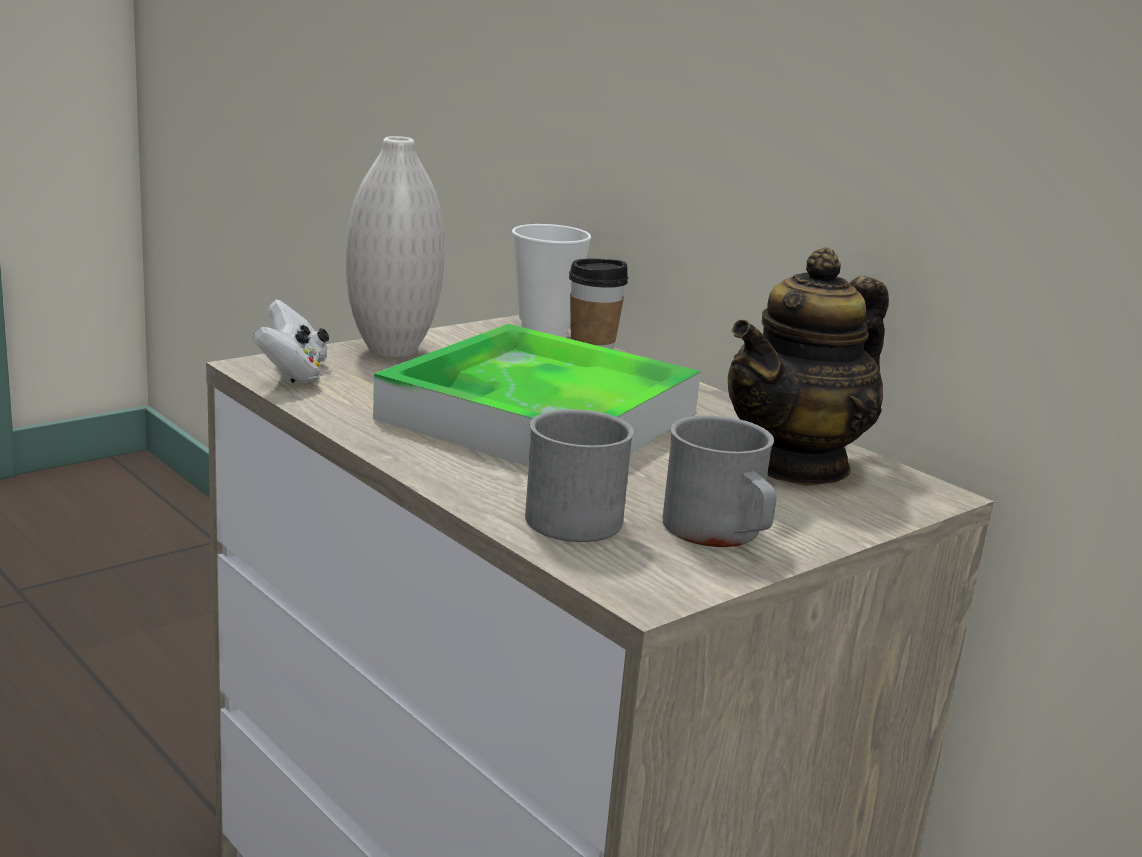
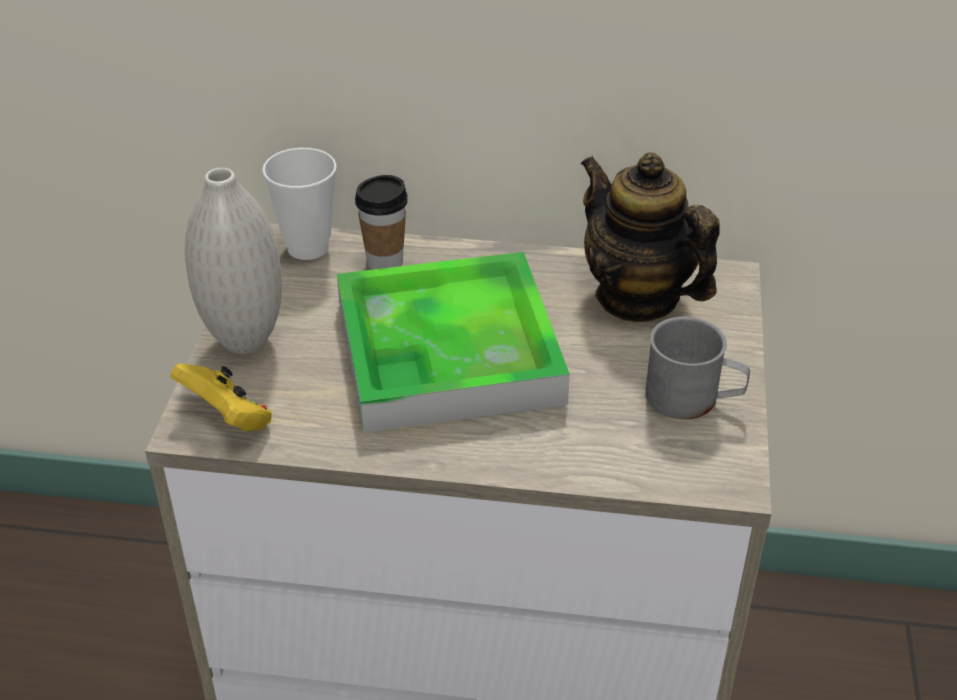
camera: 40 degrees left, 20 degrees up
(292, 373) = (228, 419): white game controller -> yellow game controller
(566, 514) = (604, 443): grey mug -> none
(796, 464) = (637, 297): teapot -> teapot turned 135 degrees clockwise

